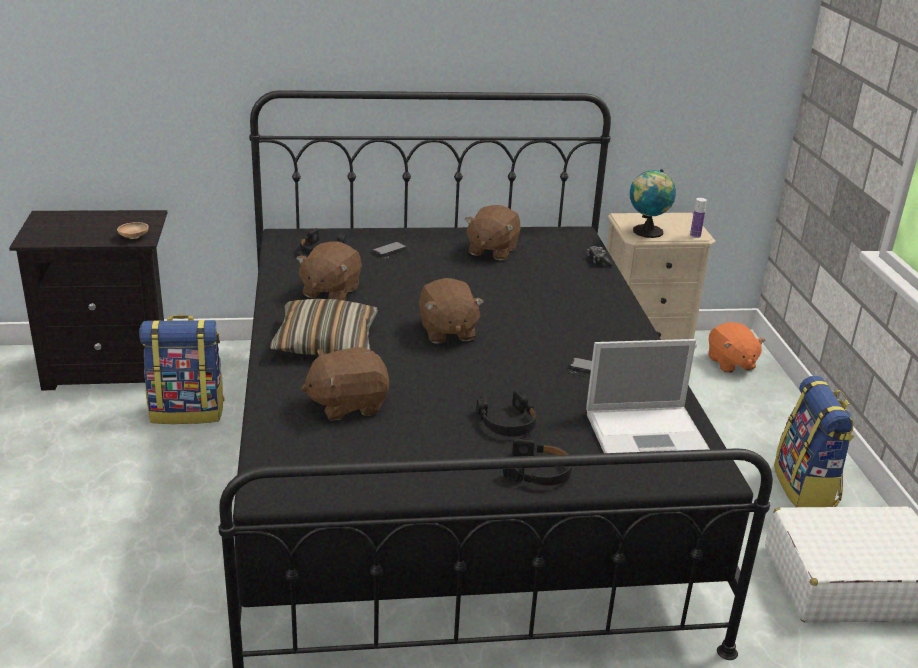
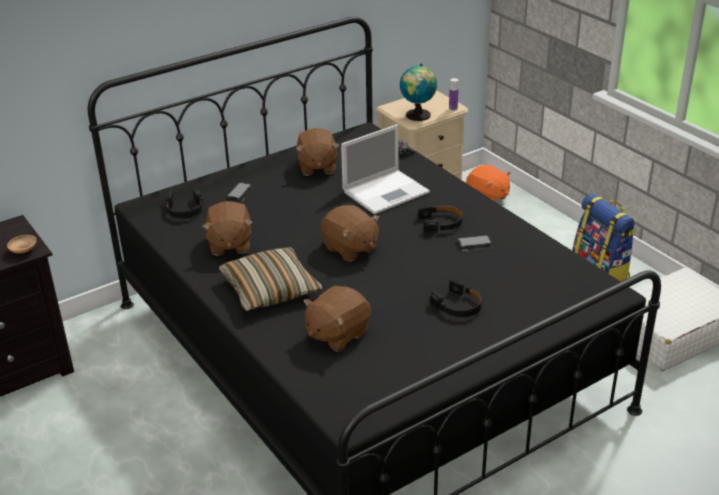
camera: 25 degrees left, 5 degrees up
(188, 411) = (113, 386): backpack -> none
(538, 471) = (510, 334): black headphones -> black headphones (441, 223)
(648, 433) = (552, 279): laptop -> laptop (387, 191)

